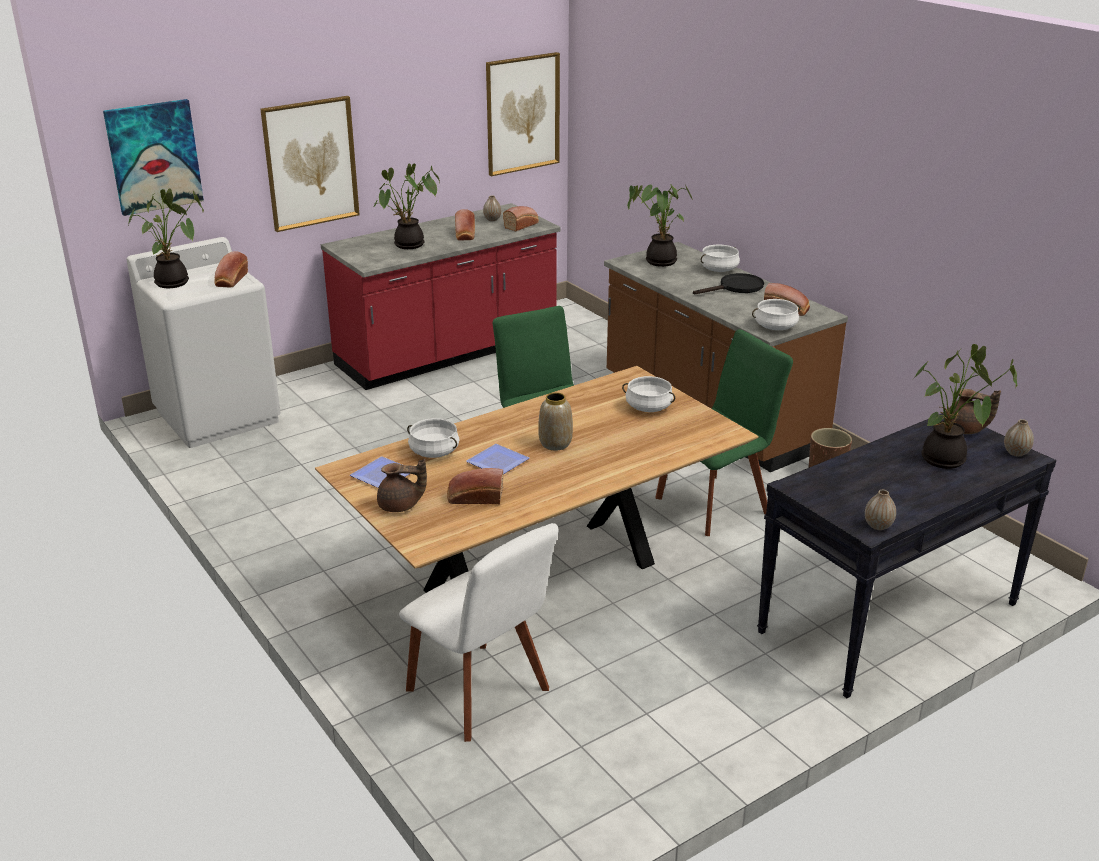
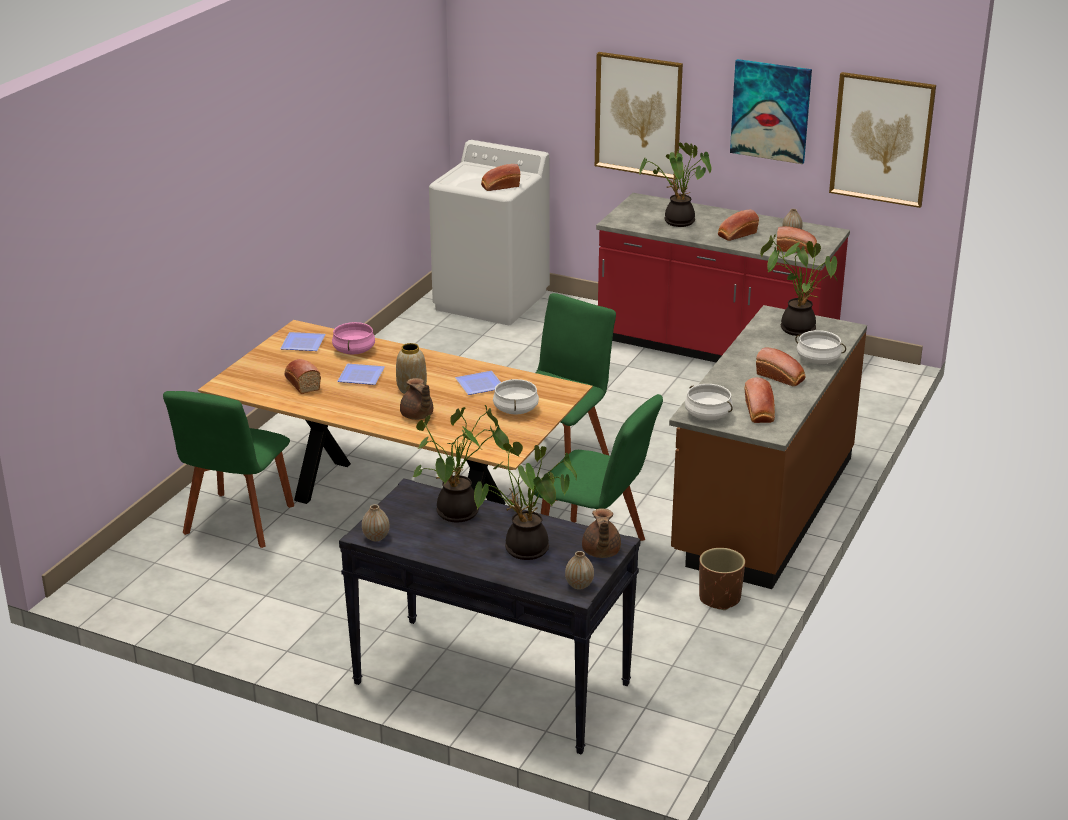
camera: 60 degrees right, 0 degrees up
(154, 156) = (504, 65): picture -> picture (770, 111)
(174, 283) = (470, 172): potted plant -> potted plant (458, 515)
(400, 506) = (267, 362): brown teapot -> brown teapot (417, 416)
(434, 452) = (353, 350): white cooking pot -> pink cooking pot
(482, 694) = (237, 523): white chair -> green chair
(581, 411) = (478, 385): none -> plate
(736, 287) = (781, 377): black frying pan -> bread

